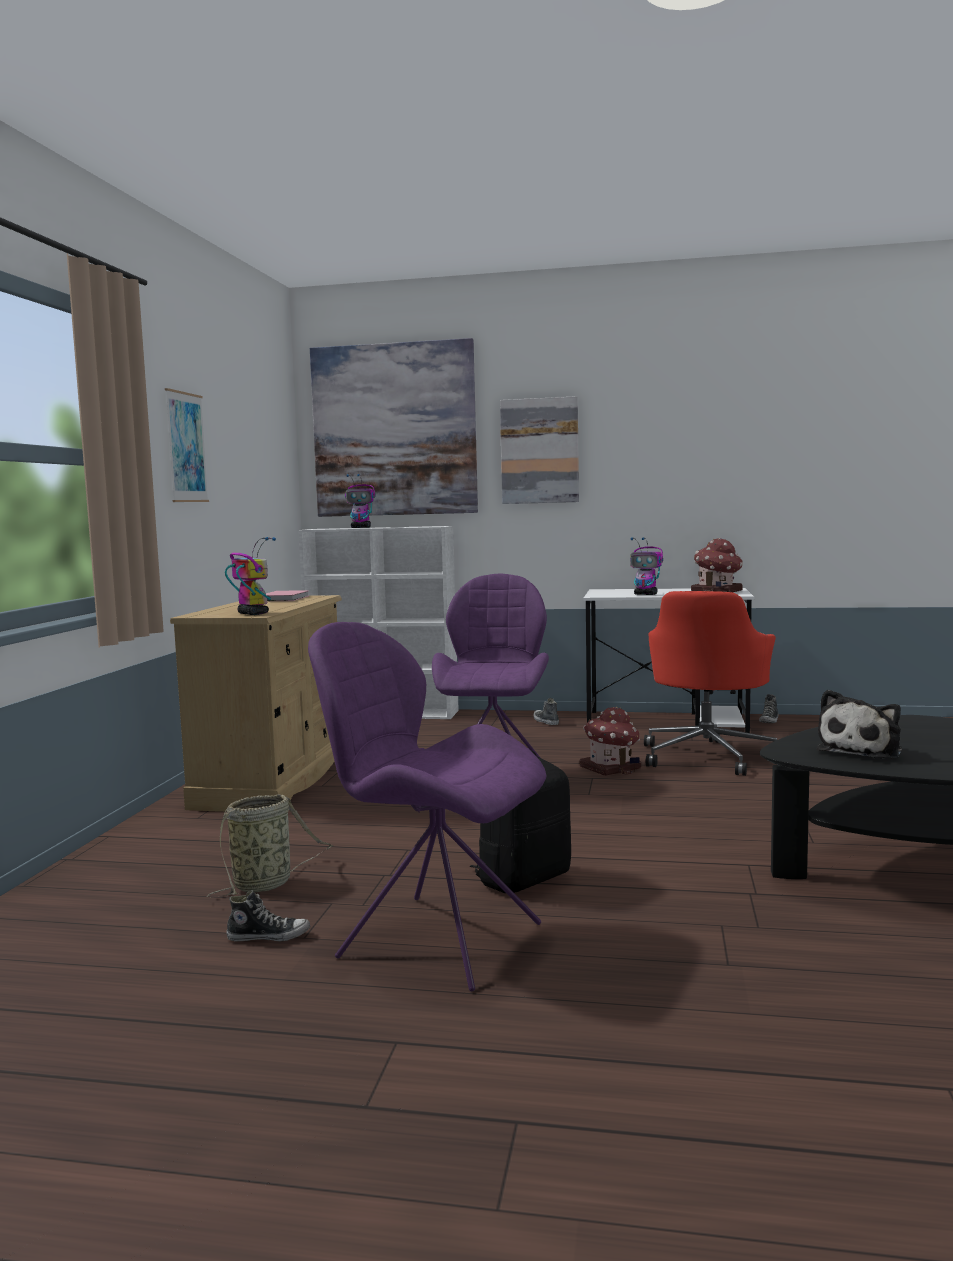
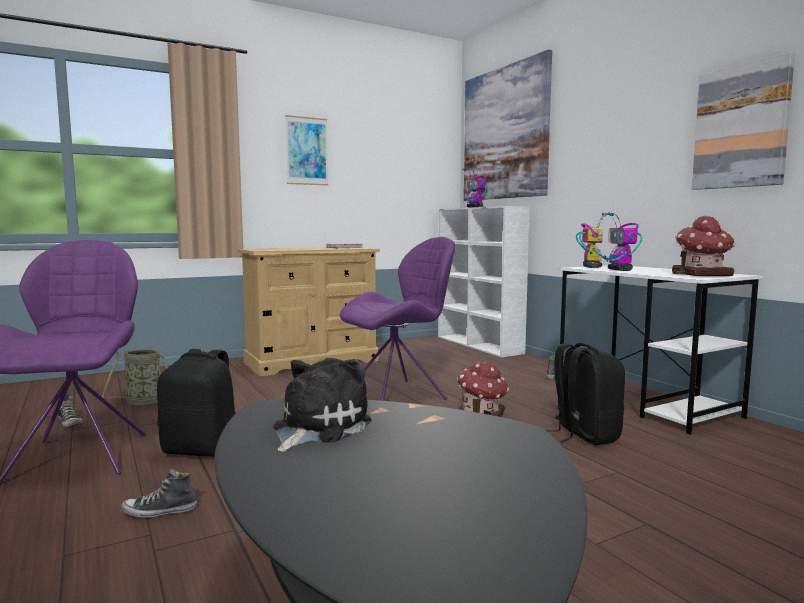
camera: 50 degrees right, 0 degrees up
(252, 614) = (265, 250): toy robot -> toy robot (592, 267)
(539, 451) = (590, 139): picture -> picture (741, 127)
(707, 755) = (583, 435): red office chair -> black backpack
(769, 721) = (758, 432): shoe -> shoe (159, 511)
(862, 750) = (317, 428): plush toy -> plush toy turned 120 degrees clockwise

